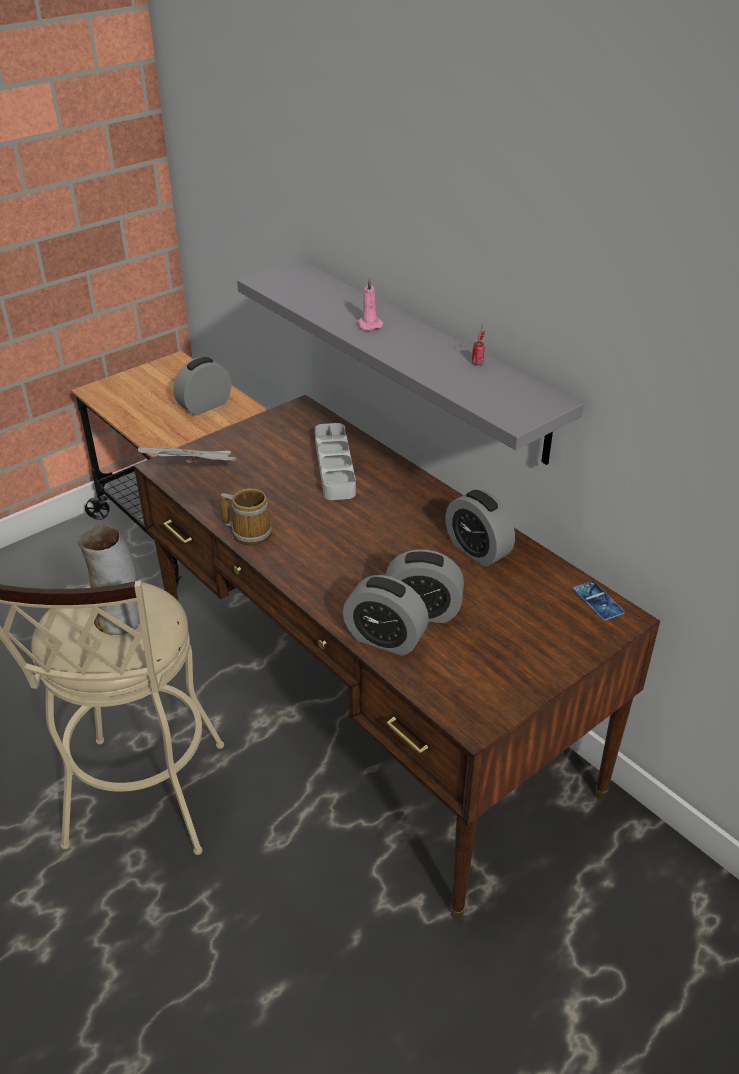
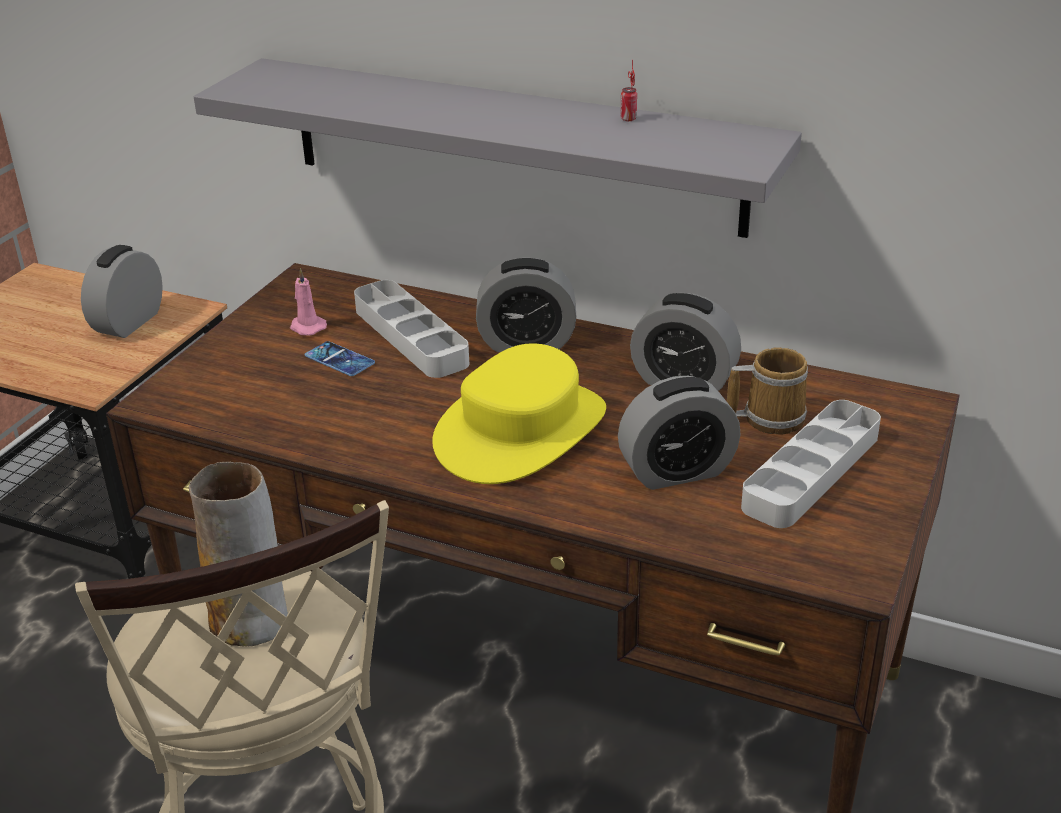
camera: 25 degrees left, 5 degrees down
(195, 475) = (215, 399): newspaper -> none
(250, 532) = (359, 448): mug -> mug (769, 417)
(350, 552) = (521, 431): none -> yellow hat
(368, 324) = (440, 108): pink candle -> pink candle (307, 327)
(385, 639) = (659, 519): alarm clock -> alarm clock (527, 342)
(508, 641) = (811, 471): none -> grey tray
(598, 601) = (874, 394): phone -> phone (339, 359)

